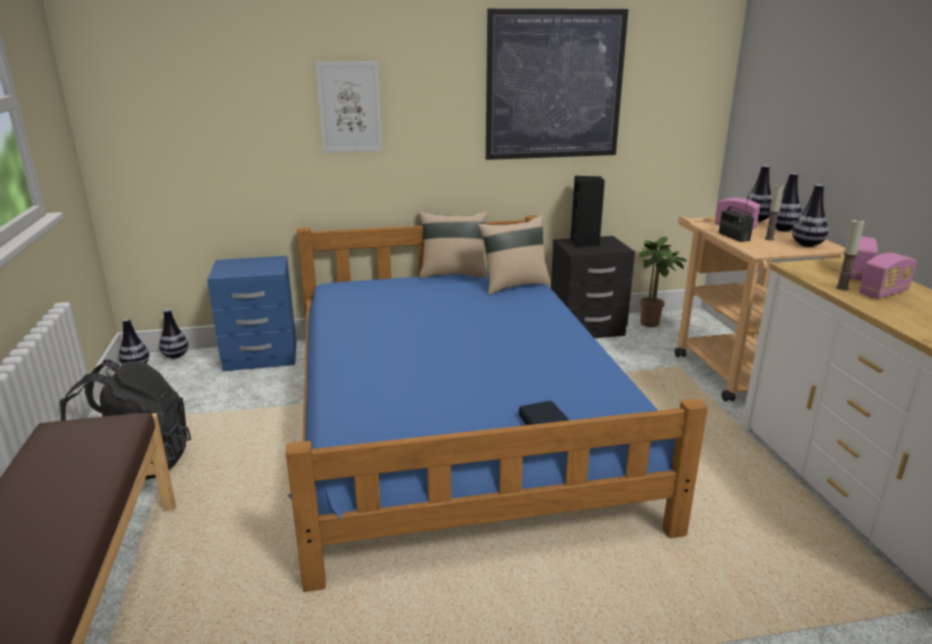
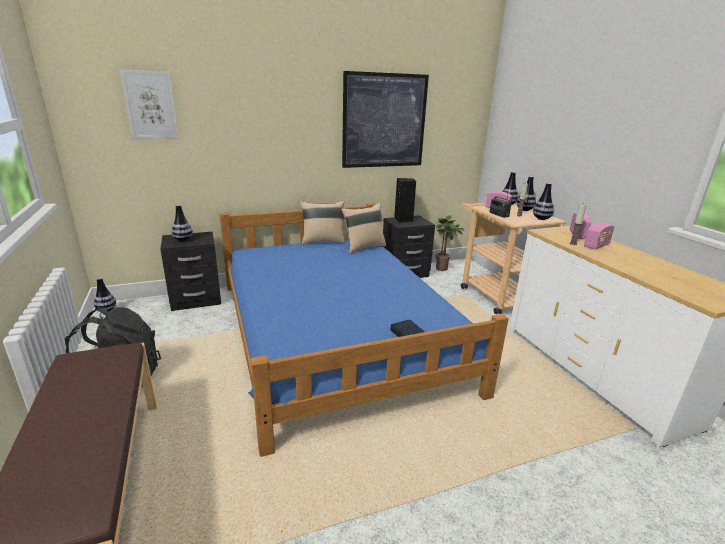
camera: 10 degrees left, 0 degrees up
(175, 356) = (134, 302): vase -> vase (183, 240)
(261, 356) = (196, 299): blue nightstand -> black nightstand
(350, 107) = (254, 132): picture -> picture (150, 105)

